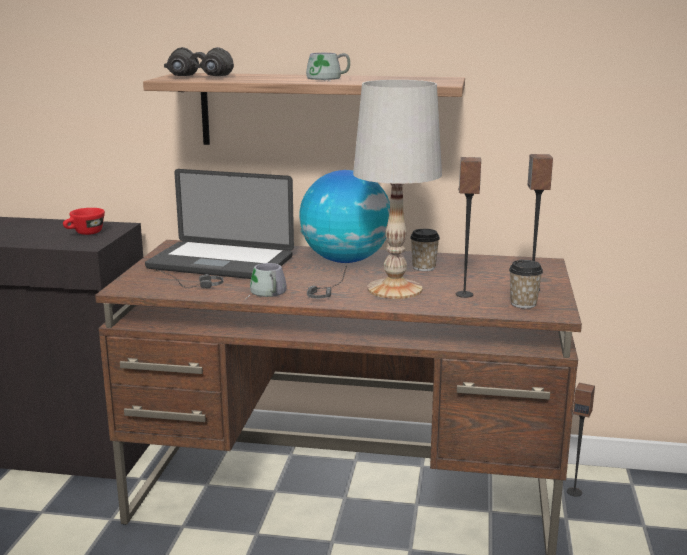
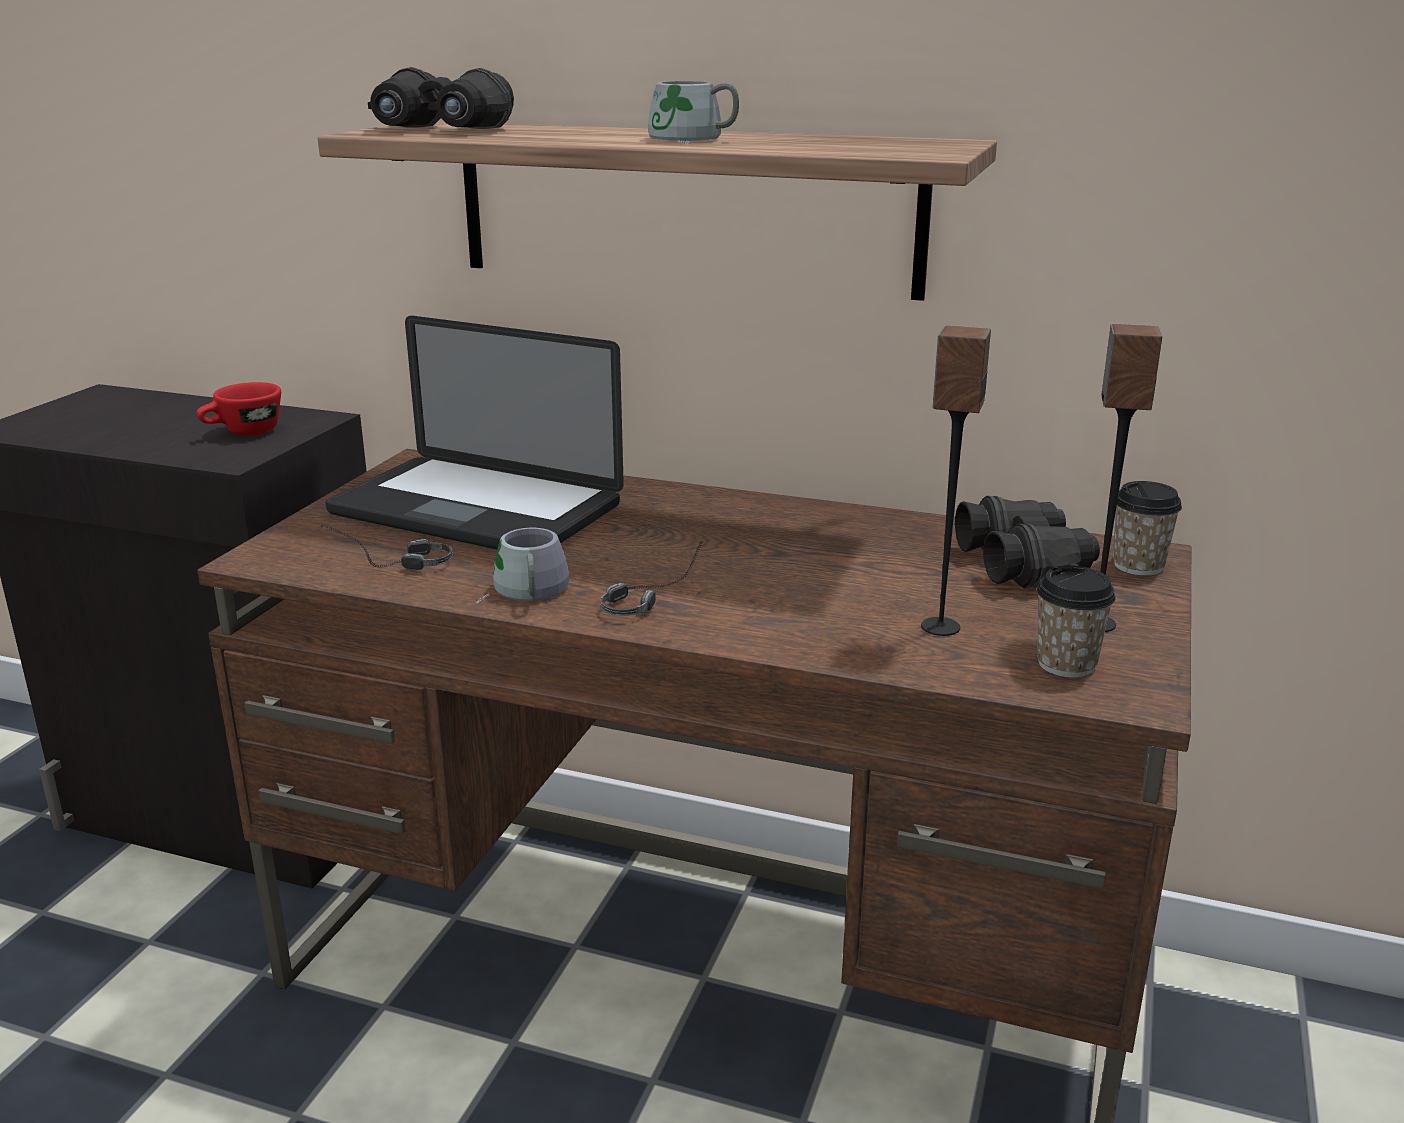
camera: 10 degrees right, 5 degrees up
(345, 260) = (722, 520): globe -> none
(395, 289) = (795, 600): white table lamp -> none
(423, 267) = (878, 549): cup -> cup (1138, 565)
(492, 269) = (1024, 564): none -> black binoculars
(574, 492) = (1174, 1022): speaker -> none

